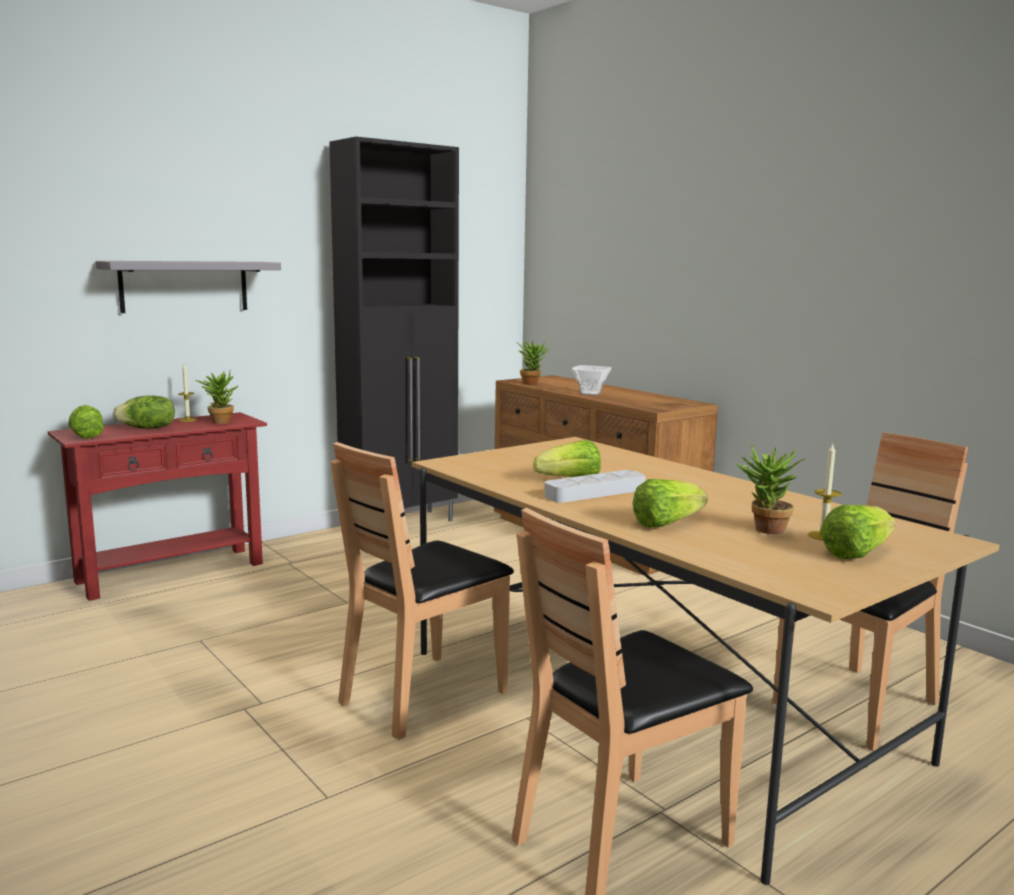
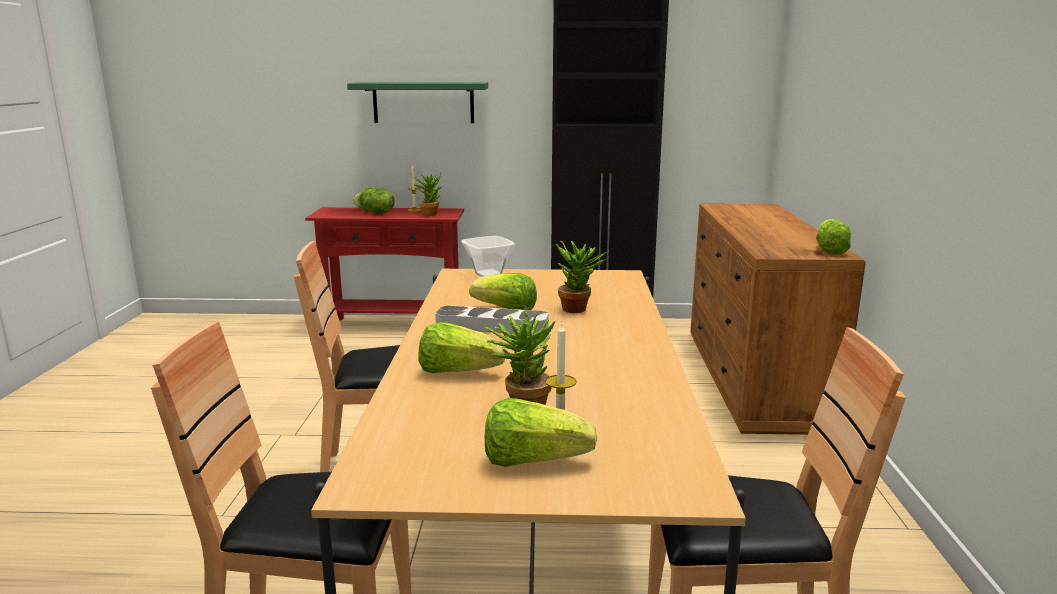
camera: 40 degrees right, 5 degrees up
(87, 435) = (331, 213): lettuce -> lettuce (829, 250)
(184, 286) = (423, 102): grey shelf -> green shelf
(532, 383) = (724, 210): potted plant -> potted plant (579, 309)
(590, 393) = (751, 228): bowl -> bowl (489, 273)

